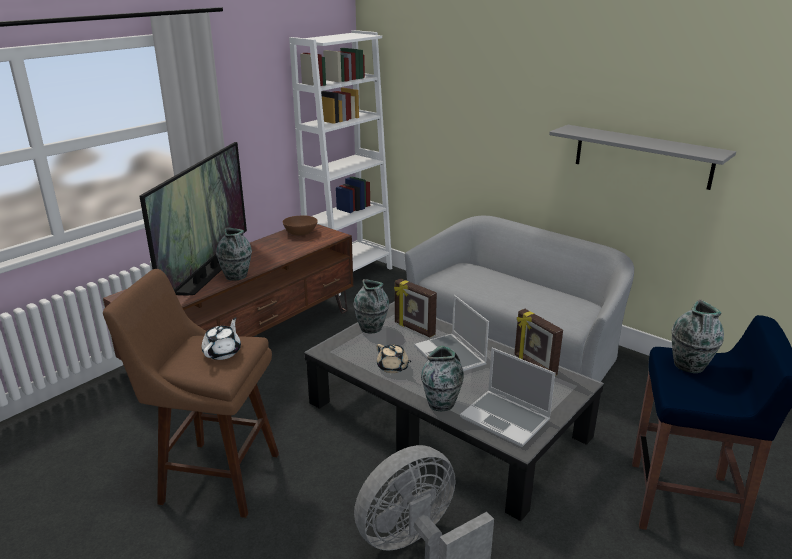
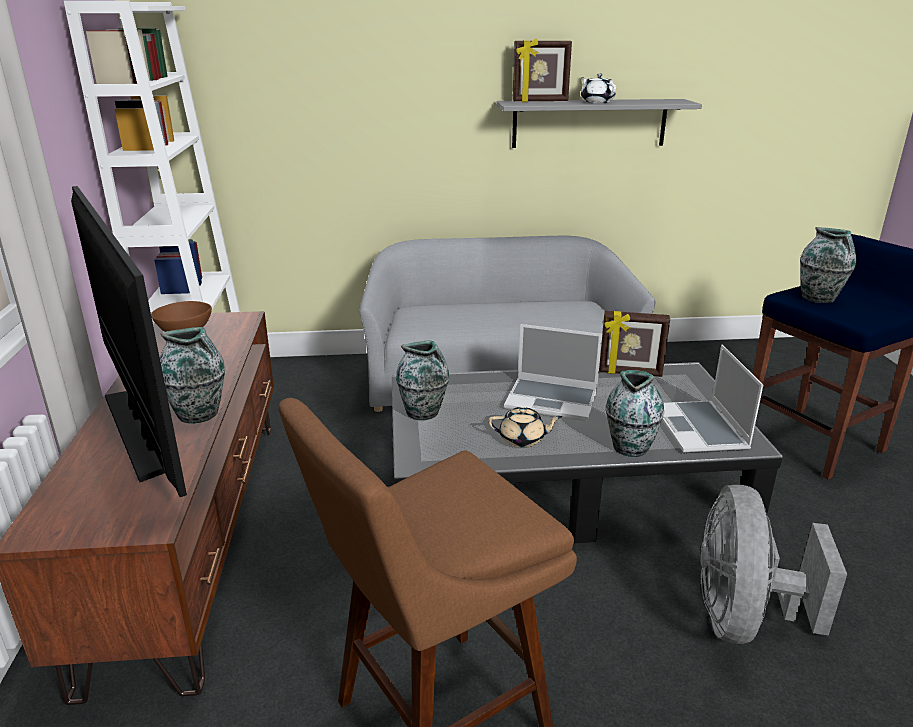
camera: 45 degrees left, 0 degrees up
(223, 352) = (469, 492): white teapot -> white teapot (596, 102)
(414, 329) = (468, 392): picture frame -> picture frame (540, 101)
(506, 419) = (701, 429): laptop -> laptop turned 90 degrees clockwise

